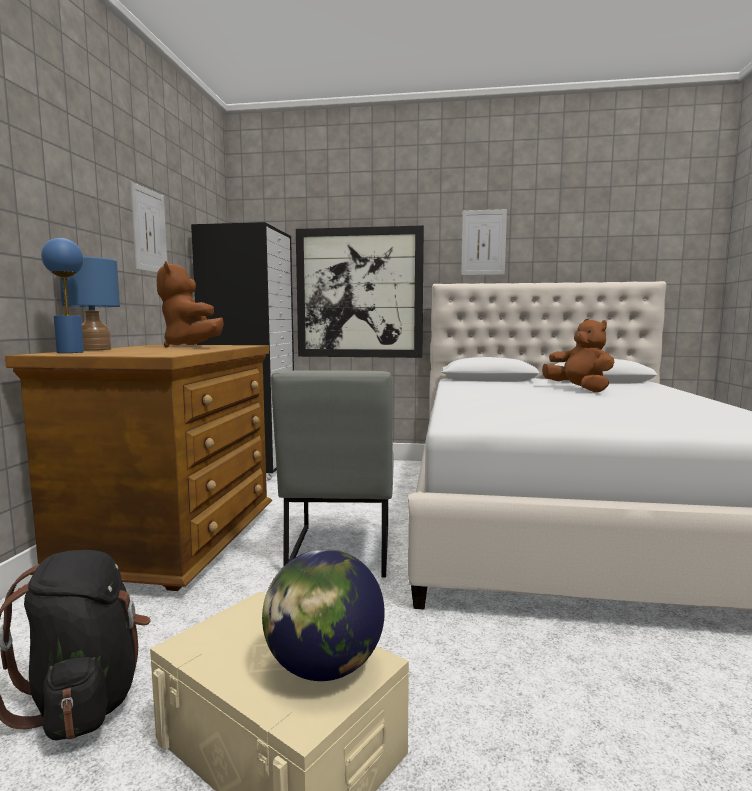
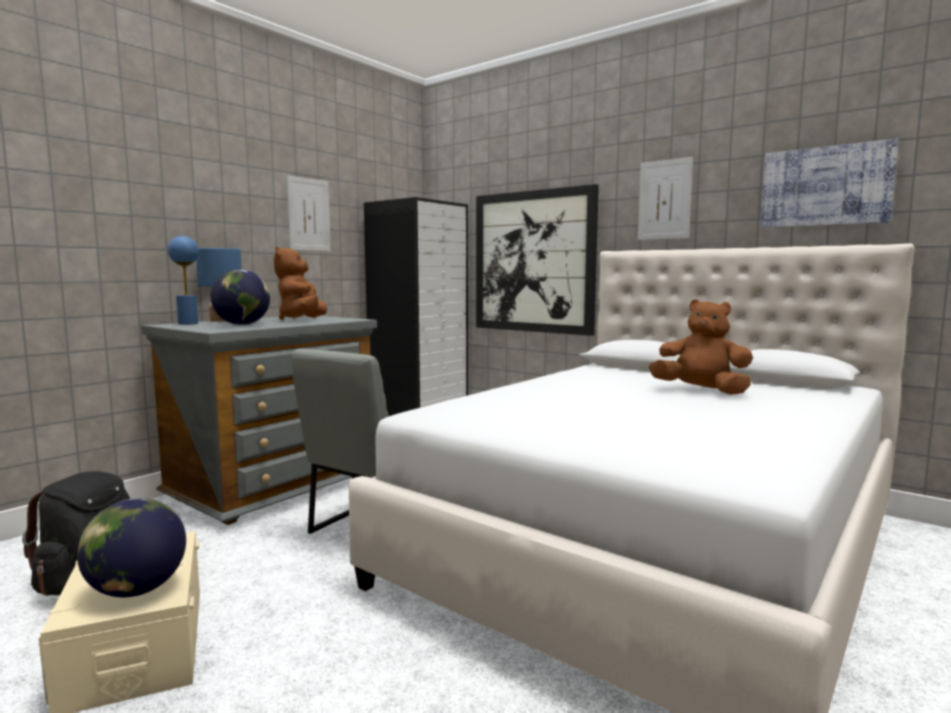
camera: 30 degrees right, 0 degrees up
(153, 351) = (242, 324): none -> globe
(172, 542) = (274, 487): brown dresser -> grey dresser
(579, 390) = (701, 391): brown plush toy -> brown plush toy turned 60 degrees counterclockwise
(604, 239) = (825, 186): none -> picture

